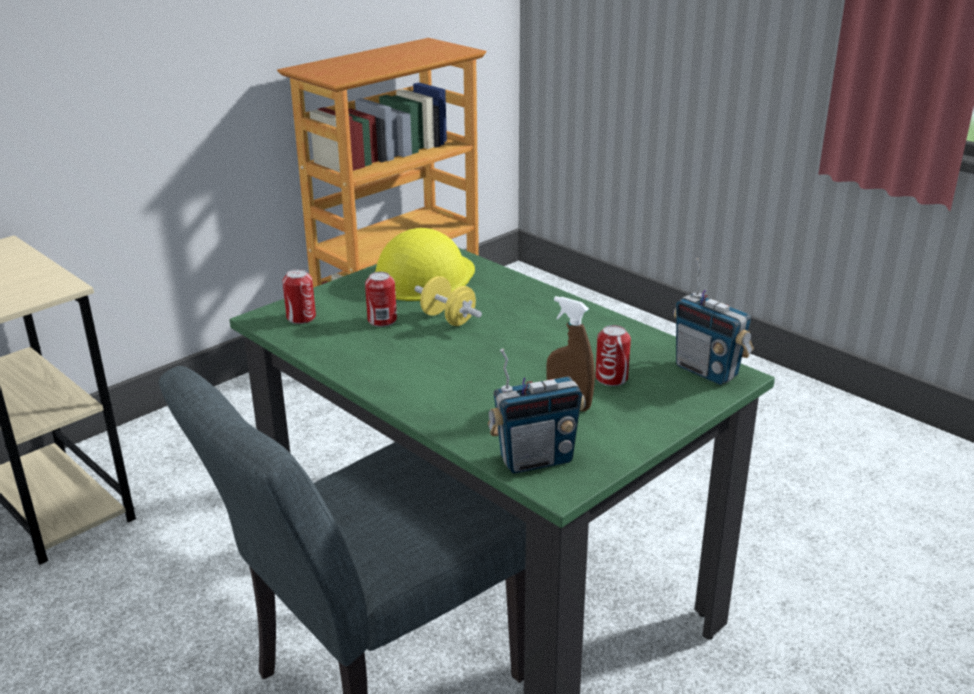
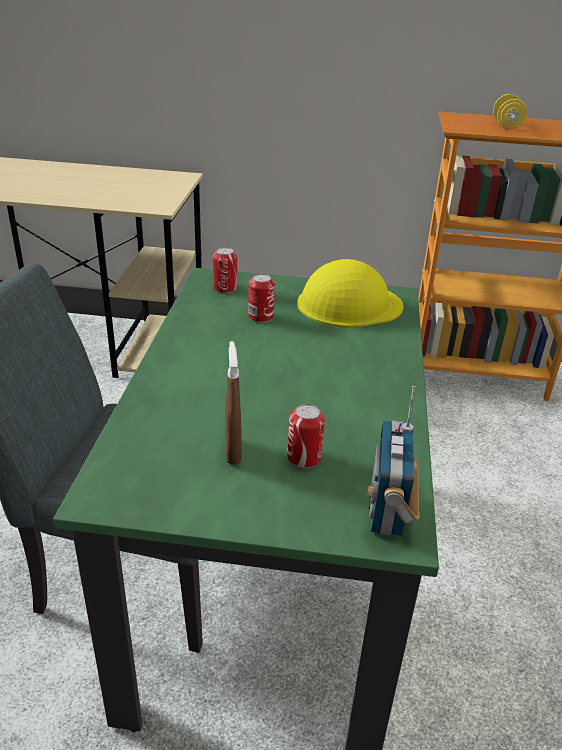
camera: 50 degrees right, 5 degrees up
(448, 319) = (299, 341): yellow dumbbell -> yellow dumbbell (506, 125)
(535, 460) = (128, 469): radio -> none

